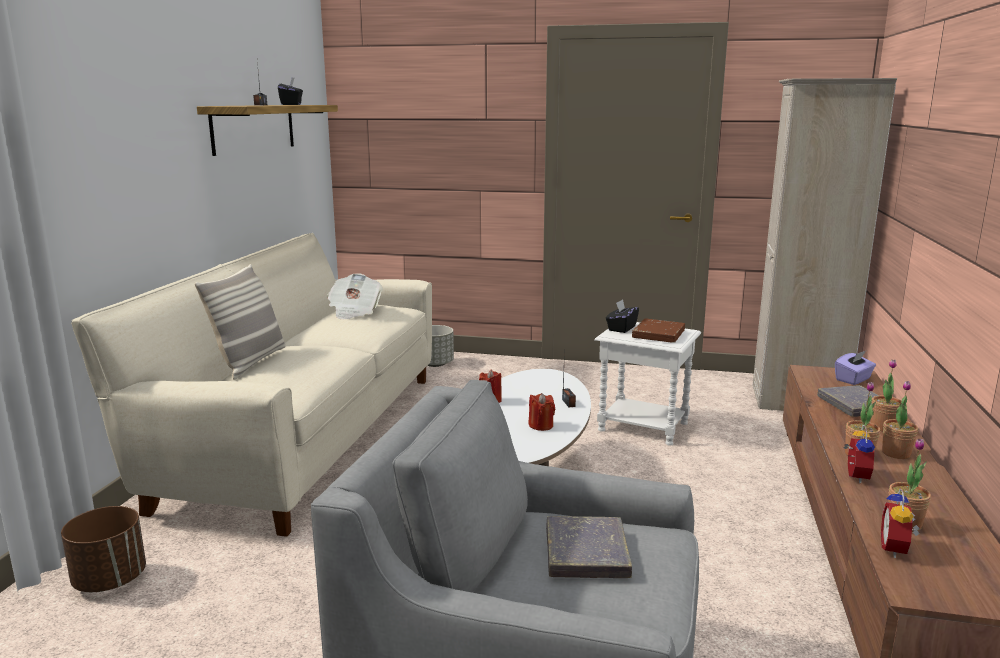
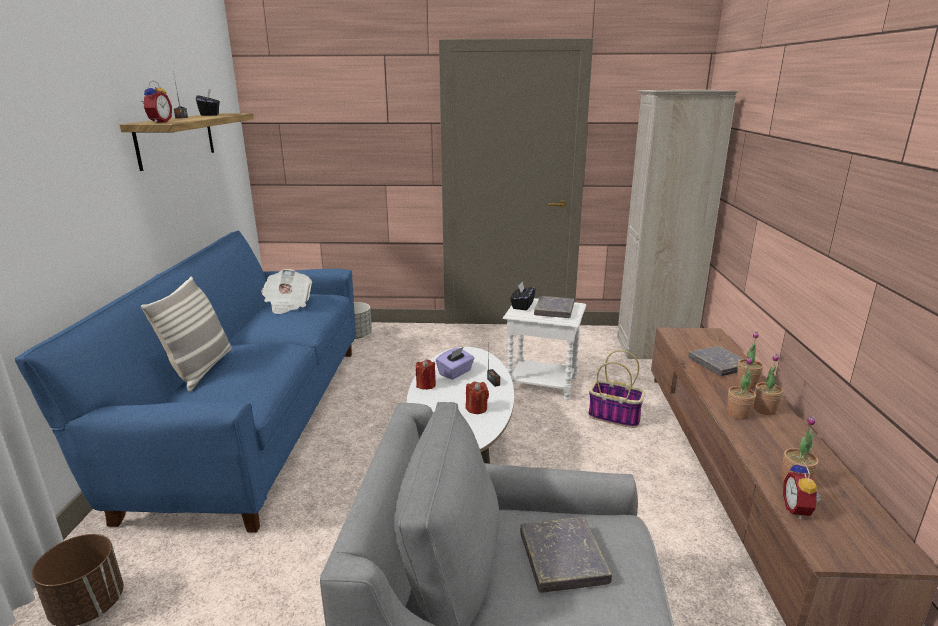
camera: 10 degrees left, 5 degrees up
(306, 436) = (255, 420): beige sofa -> blue sofa
(658, 334) = (554, 310): brown book -> grey book
(725, 466) = (615, 416): none -> basket
(853, 379) = (709, 338): purple tissue box -> purple tissue box (455, 372)
(854, 476) = (741, 437): alarm clock -> alarm clock (159, 122)

